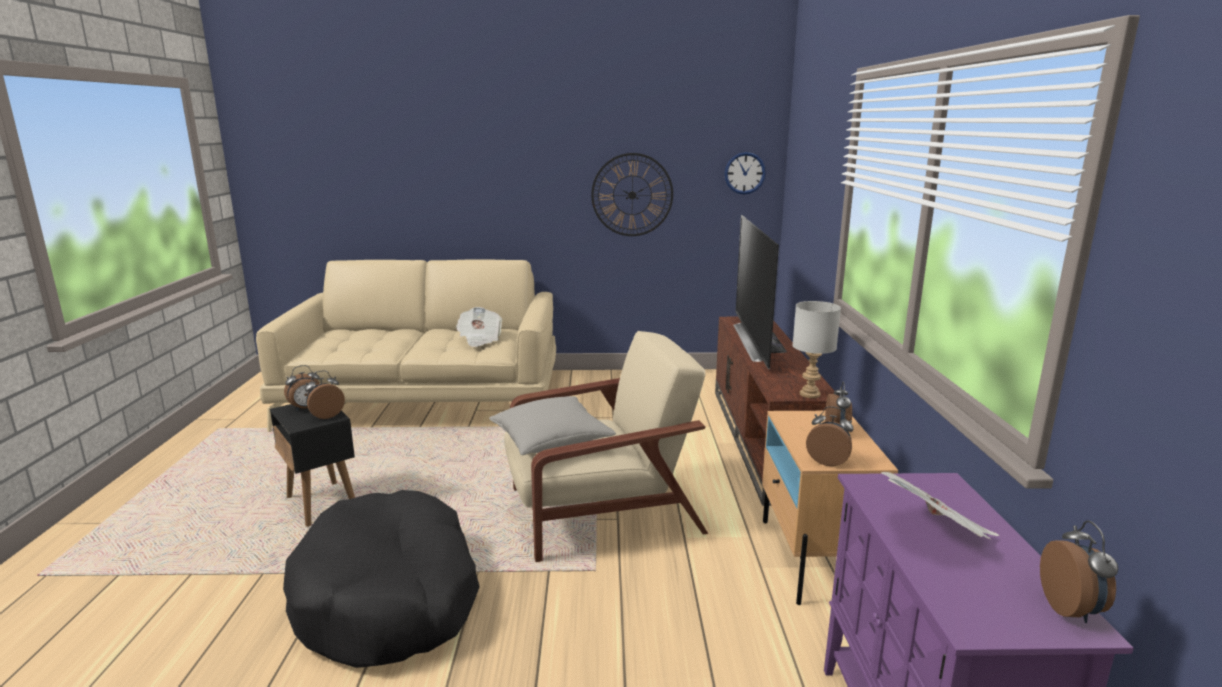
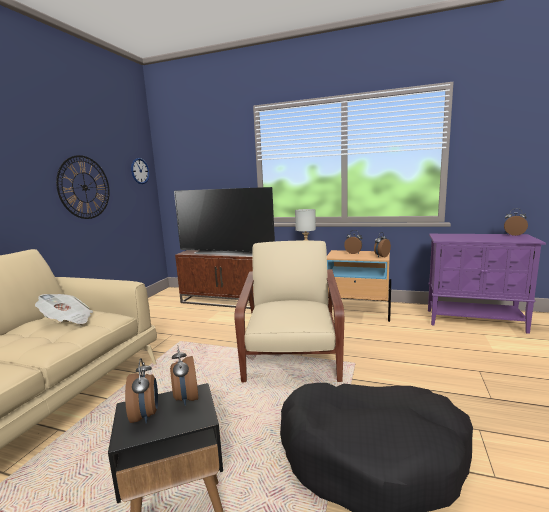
camera: 70 degrees left, 5 degrees down
(551, 441) = (292, 315): grey pillow -> none
(936, 533) = (476, 237): newspaper -> none

